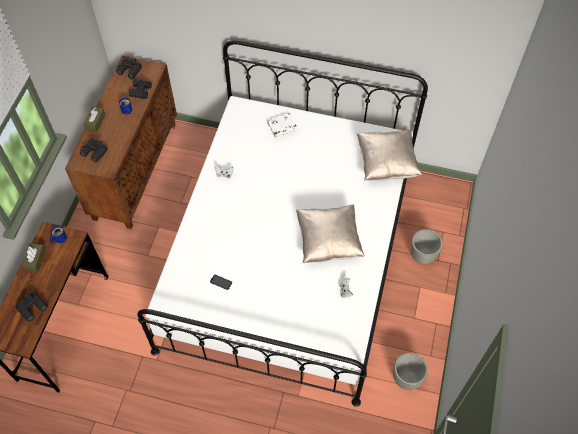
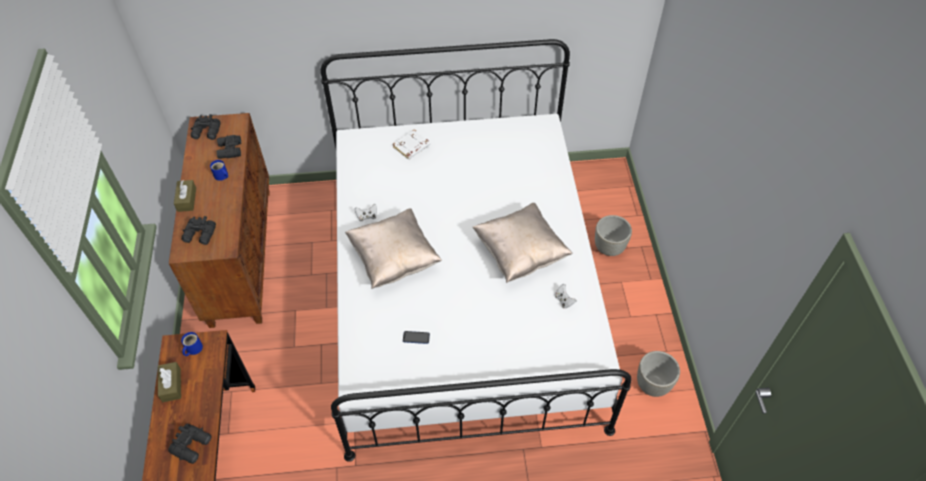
camera: 20 degrees left, 5 degrees down
(386, 164) = (545, 153): beige pillow -> beige pillow (394, 259)

